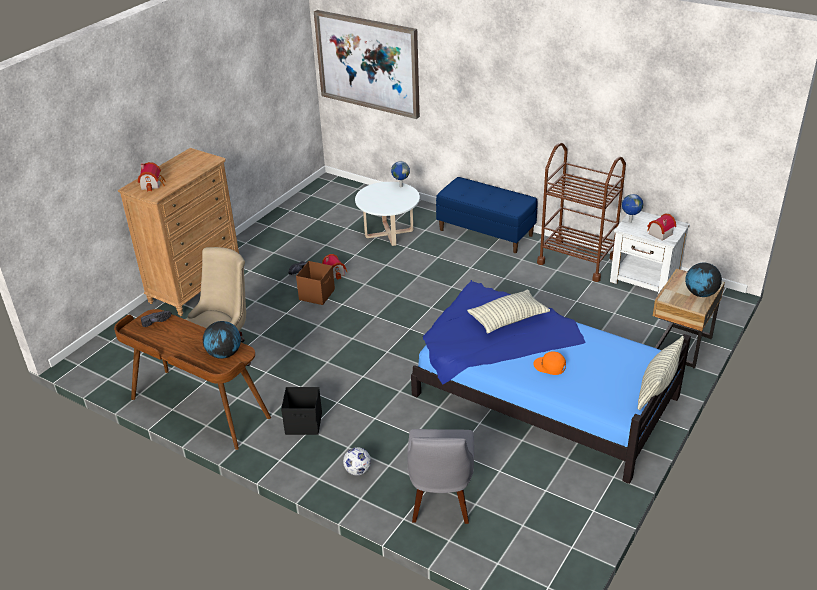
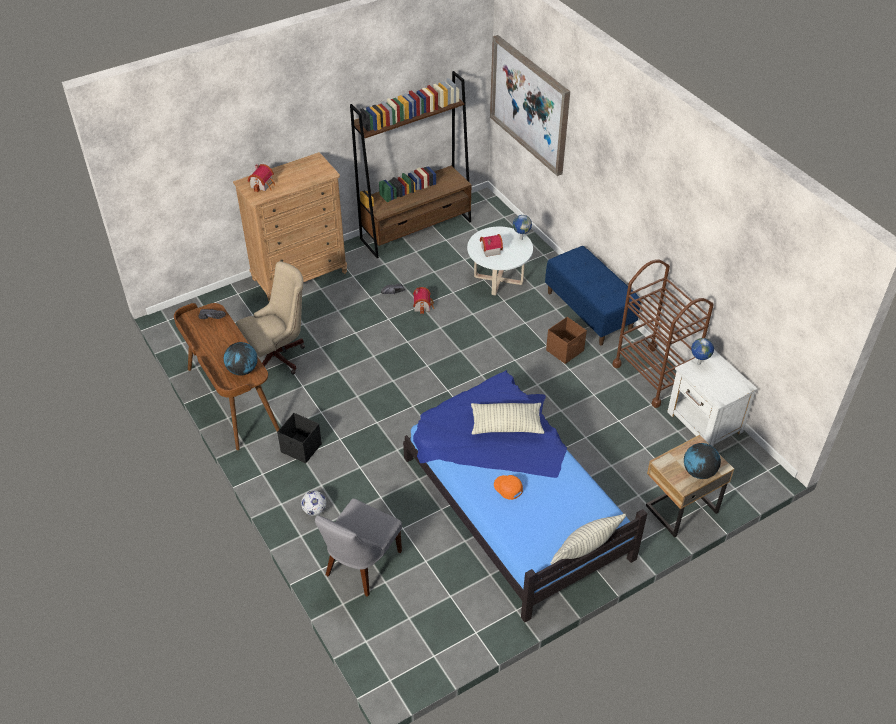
camera: 25 degrees right, 10 degrees up
(284, 219) = (416, 230): none -> brown bookcase
(317, 294) = (393, 323): brown storage box -> brown storage box (565, 350)
(659, 233) = (716, 388): toy house -> toy house (490, 250)

